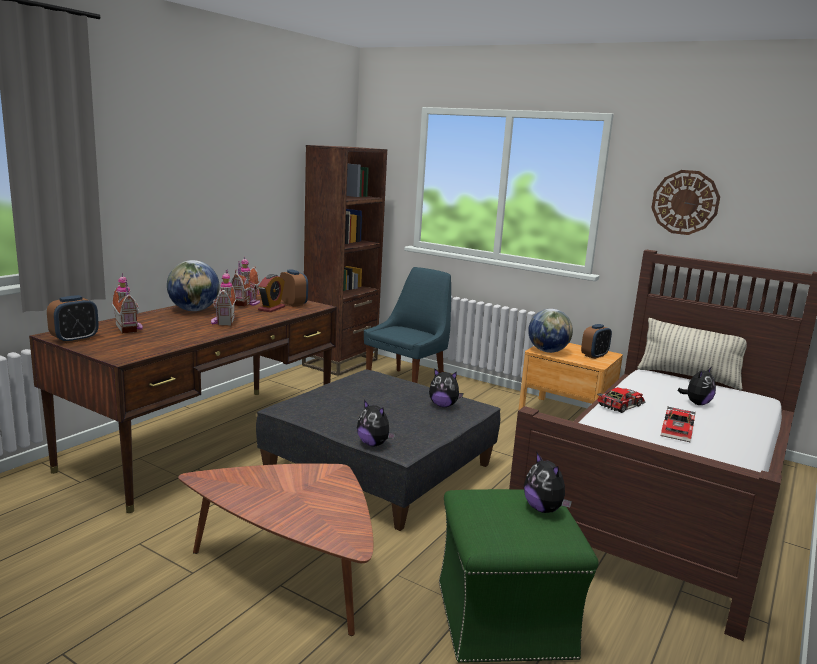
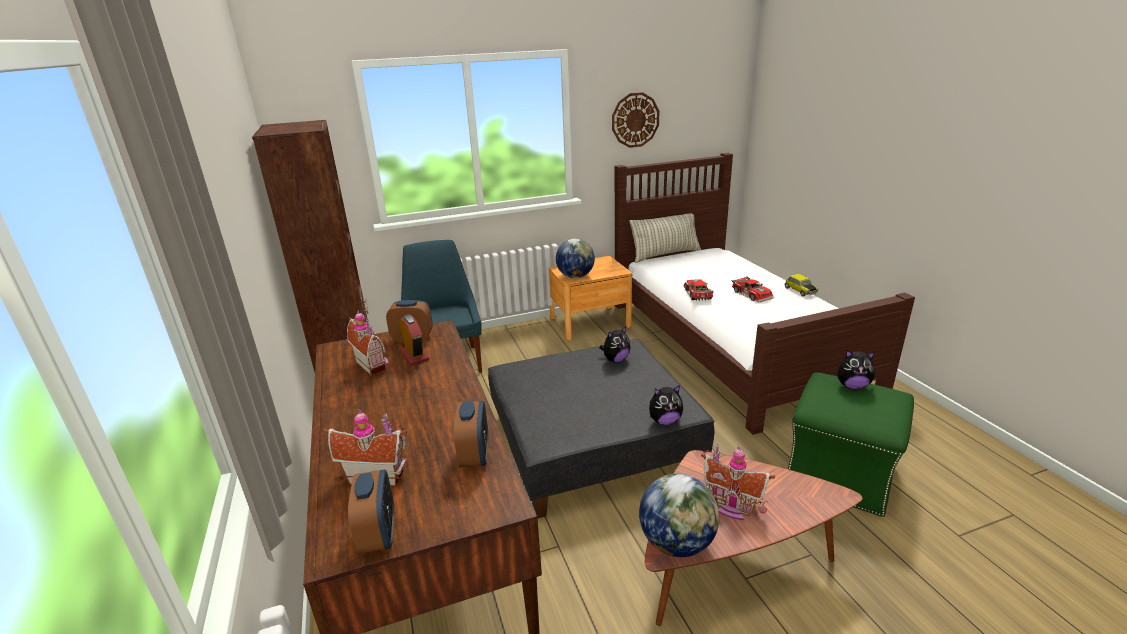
camera: 50 degrees left, 10 degrees up
(194, 310) = (356, 407): globe -> globe (677, 543)
(223, 321) = (429, 398): toy house -> toy house (731, 506)
(594, 355) = (603, 265): alarm clock -> alarm clock (475, 456)
(696, 403) = (714, 271): plush toy -> none
(747, 455) = (799, 291): none -> toy car

